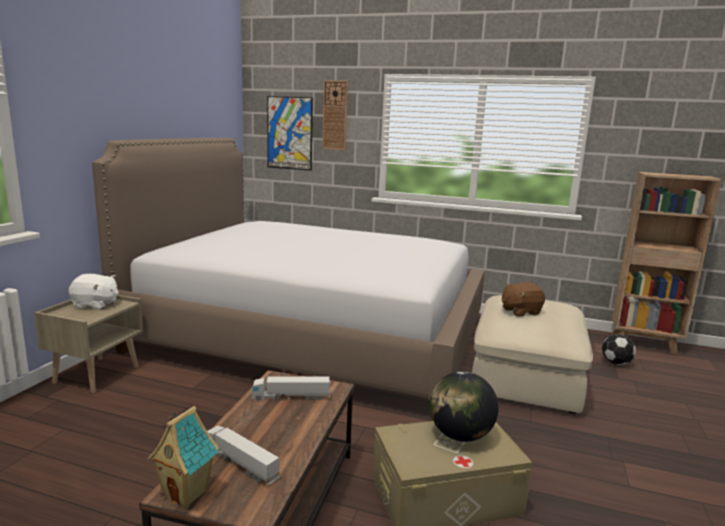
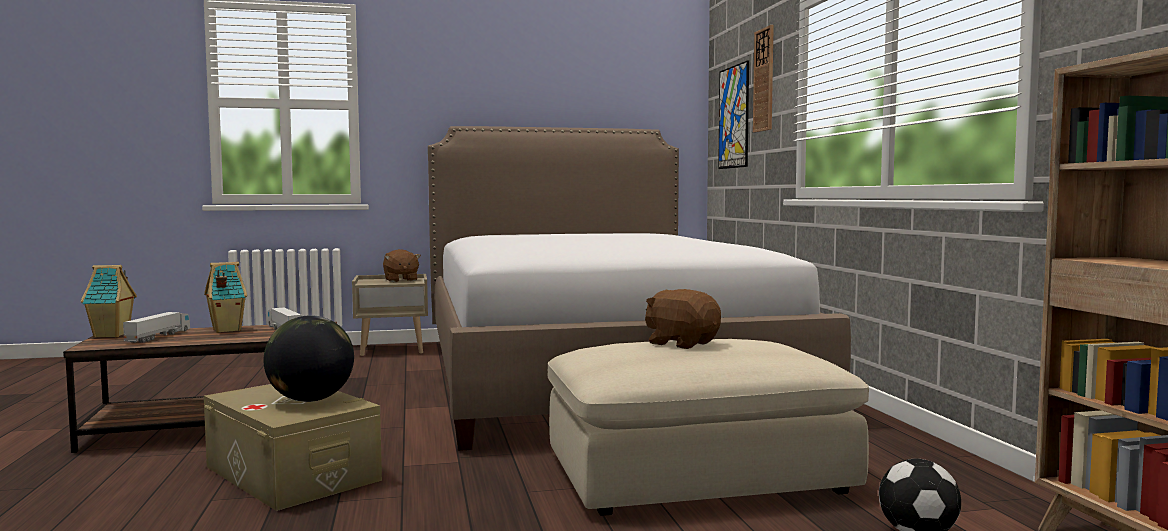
camera: 60 degrees right, 10 degrees down
(95, 305) = (400, 280): white plush toy -> brown plush toy
(247, 422) = (226, 330): none -> toy house

